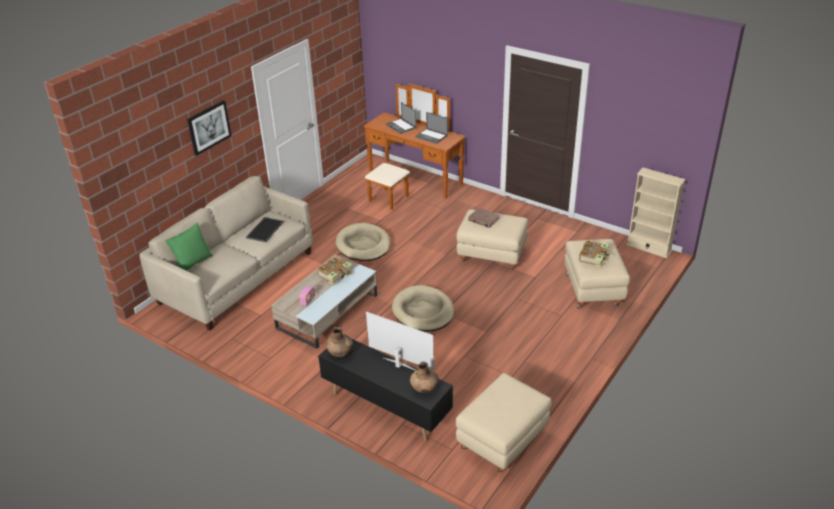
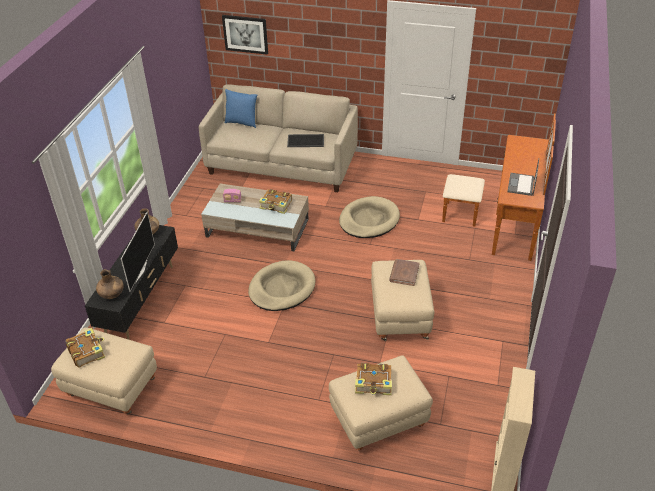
camera: 70 degrees right, 5 degrees up
(193, 263) = (242, 122): green pillow -> blue pillow
(209, 127) = (321, 30): picture -> picture (245, 34)
(401, 126) = (526, 158): laptop -> none
(497, 413) = (87, 351): none -> book

